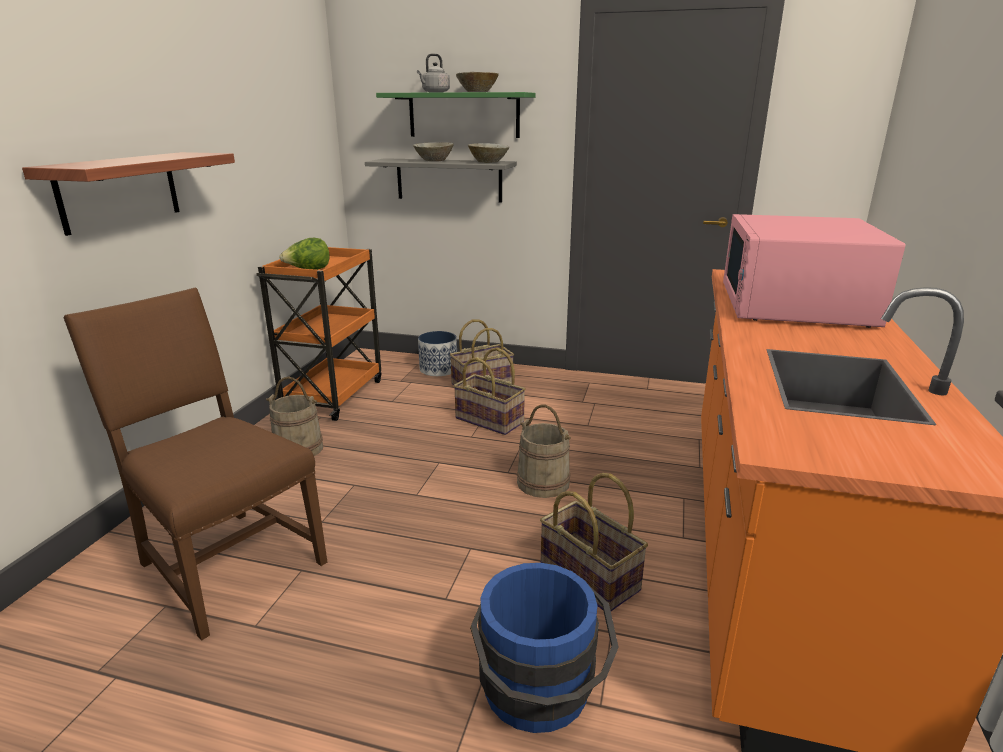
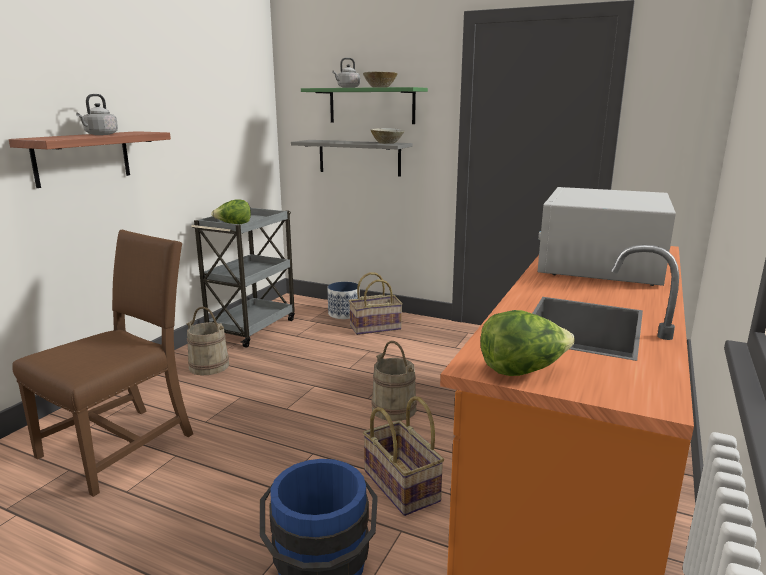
camera: 10 degrees right, 5 degrees down
(145, 158) = (100, 134): none -> grey kettle
(226, 563) = (123, 444): brown chair -> brown chair turned 75 degrees clockwise
(333, 395) = (252, 328): orange cart -> grey cart
(434, 161) = (345, 142): beige bowl -> none
(490, 420) = (370, 356): basket -> none
(793, 305) = (600, 265): pink microwave -> white microwave
(828, 450) = (522, 371): none -> lettuce

